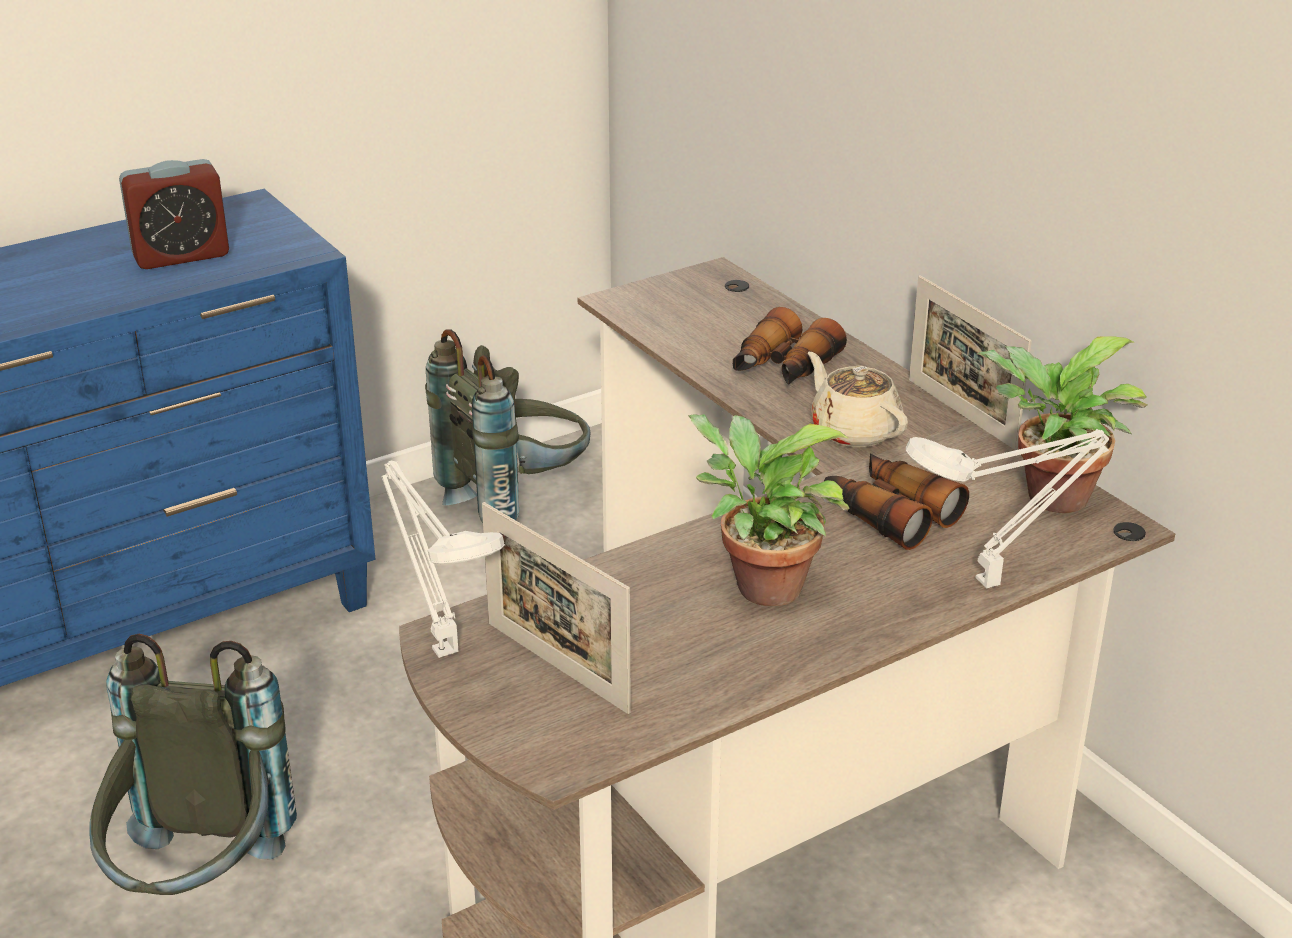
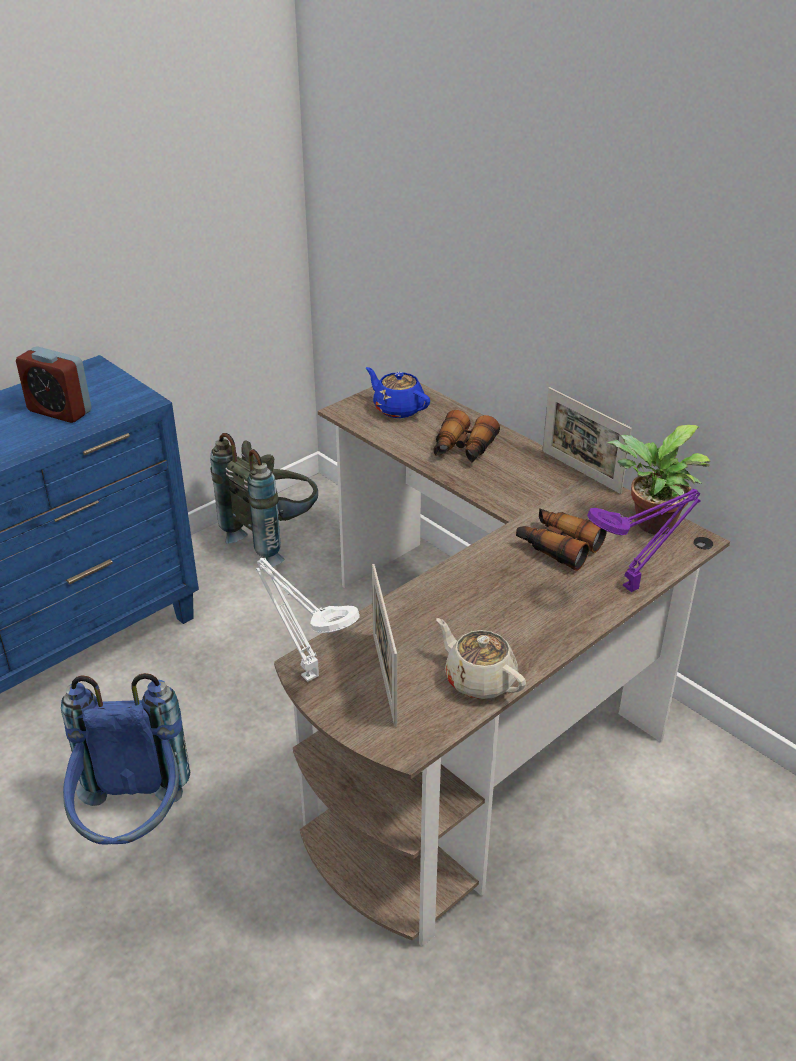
camera: 10 degrees left, 5 degrees up
(181, 256) = (59, 411): alarm clock -> alarm clock turned 60 degrees clockwise
(199, 887) = (133, 827): grey backpack -> blue backpack
(557, 666) = (384, 678): picture frame -> picture frame turned 45 degrees clockwise
(700, 304) = (397, 408): none -> blue teapot
(760, 587) = (494, 606): potted plant -> none
(854, 430) = (519, 490): beige teapot -> beige teapot (479, 679)
(994, 582) = (634, 587): white table lamp -> purple table lamp

